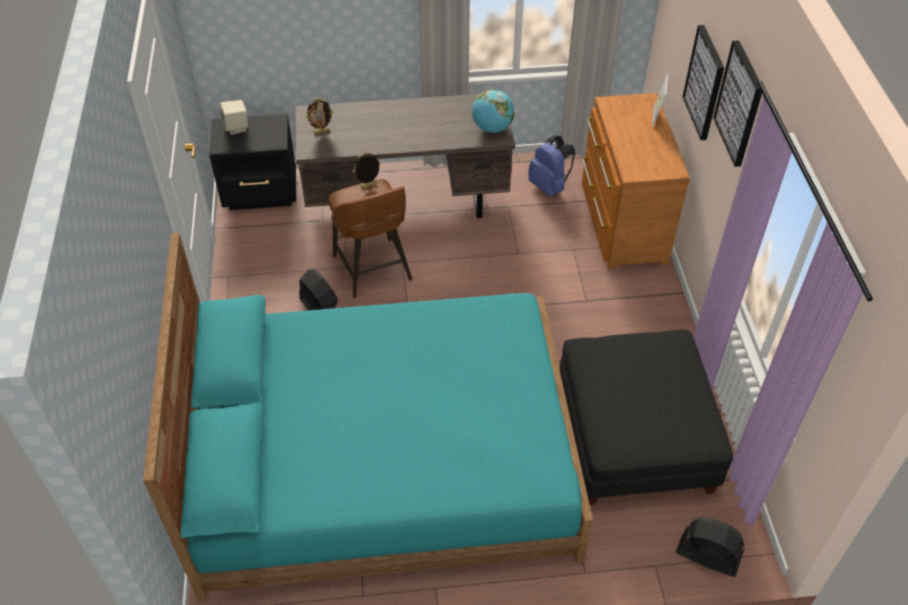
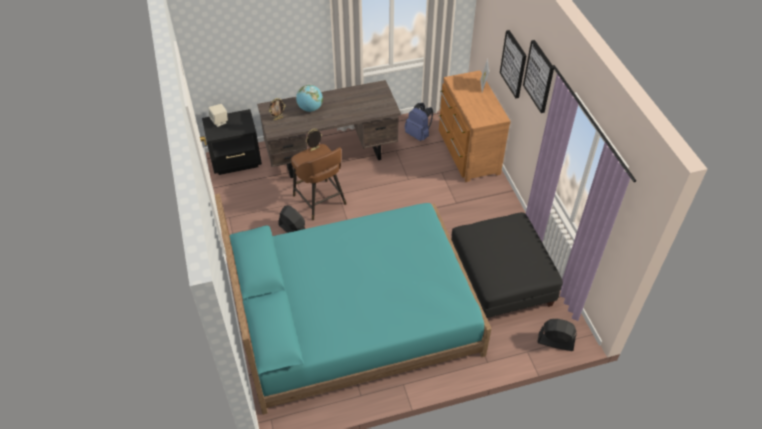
camera: 10 degrees left, 0 degrees up
(492, 128) = (384, 104): globe -> globe (310, 108)

